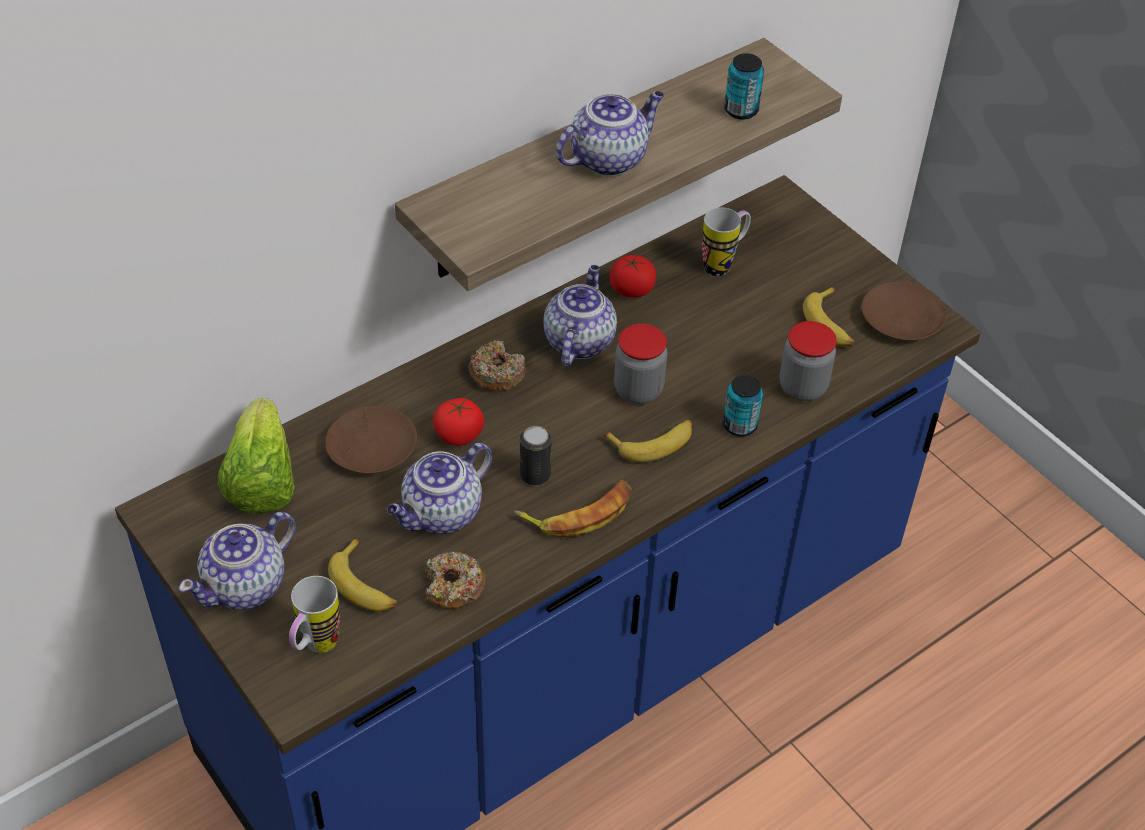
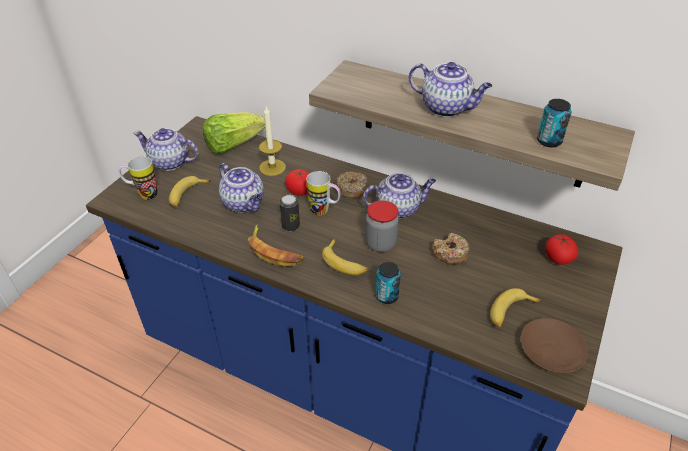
camera: 65 degrees right, 5 degrees down
(371, 448) = (272, 167): brown plate -> candle
(441, 514) = (244, 203): teapot -> teapot turned 150 degrees counterclockwise
(453, 587) = (200, 224): donut -> donut (450, 253)
(632, 290) = (455, 215): tomato -> tomato (557, 258)
(723, 263) = (514, 245): mug -> mug (324, 211)
(802, 387) = (442, 316): jar -> none

